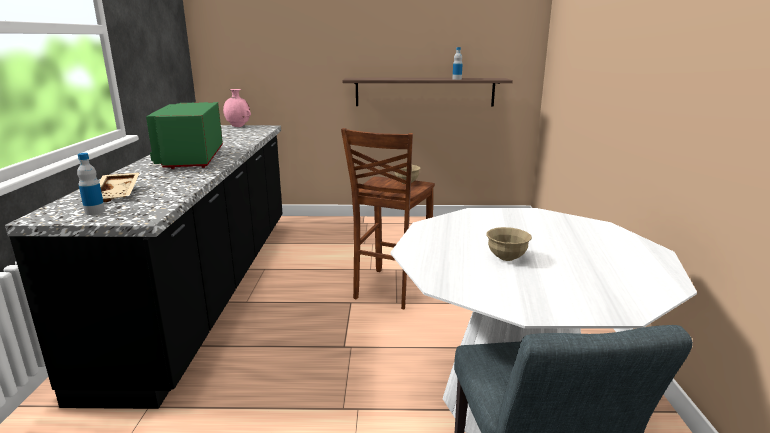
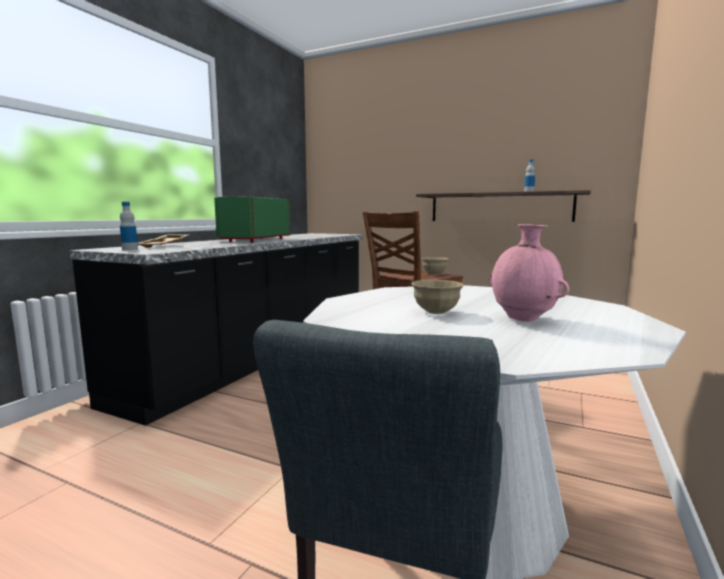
camera: 25 degrees right, 10 degrees down
(238, 126) = (328, 233): pink vase -> pink vase (524, 319)

